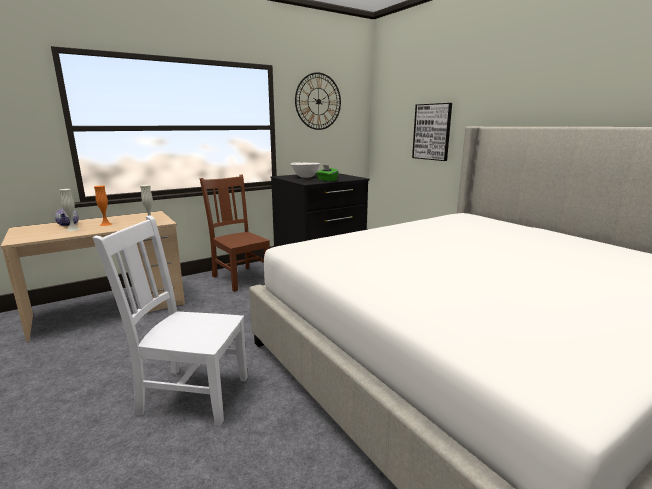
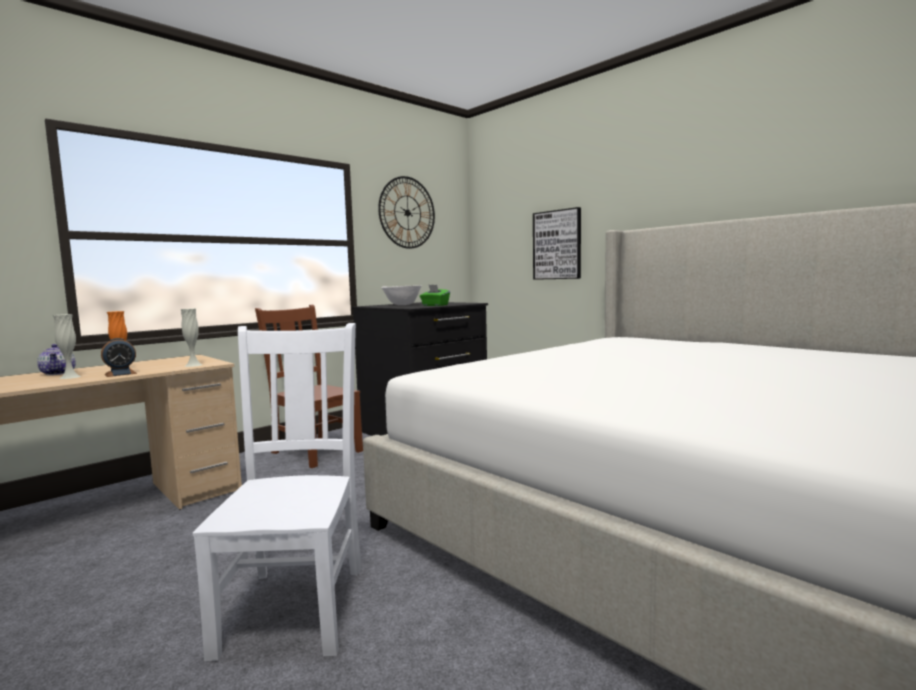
camera: 10 degrees left, 10 degrees down
(103, 228) = (120, 374): none -> alarm clock
(191, 394) = (295, 605): white chair -> white chair turned 90 degrees clockwise

